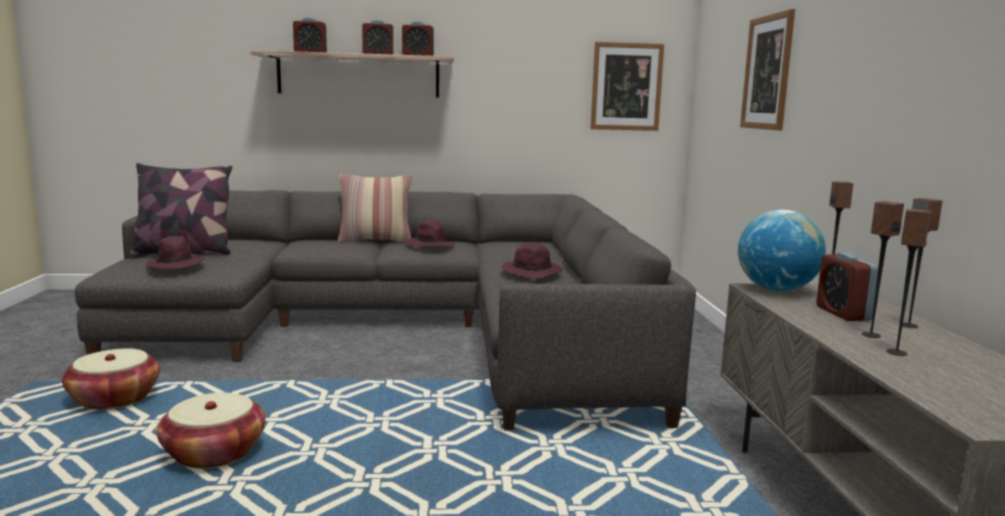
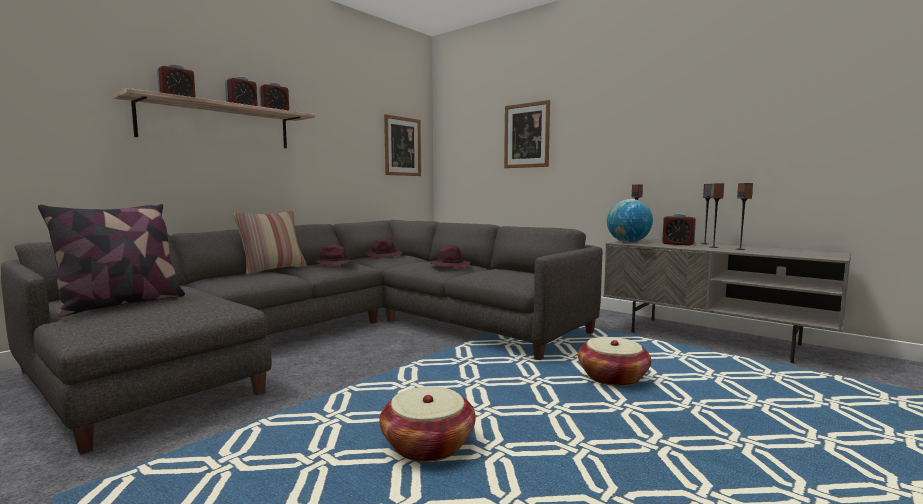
camera: 45 degrees left, 5 degrees down
(115, 399) = (219, 461): basket -> basket (612, 377)
(176, 266) = (165, 311): purple hat -> purple hat (384, 256)

